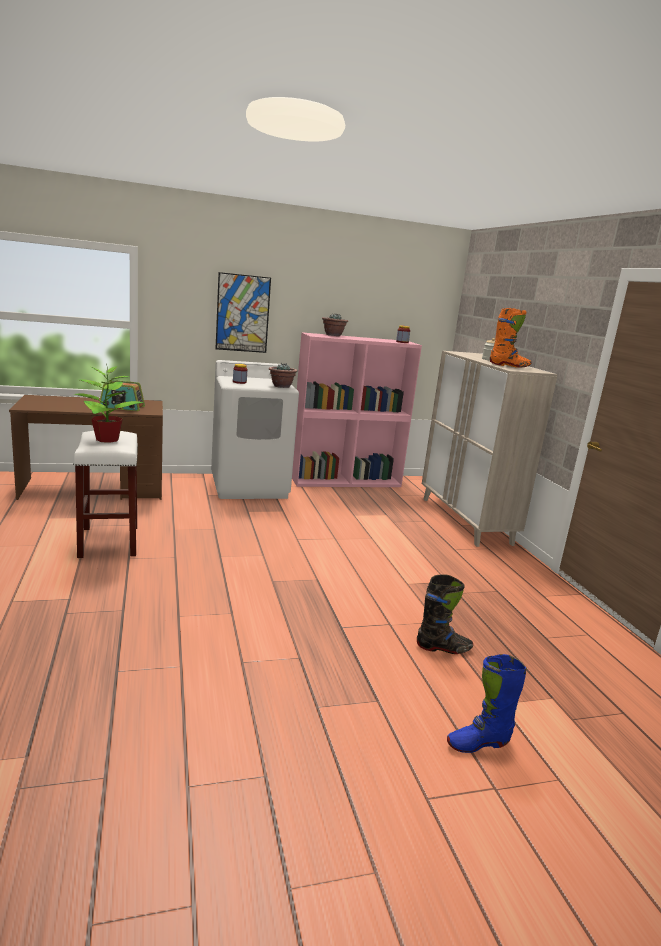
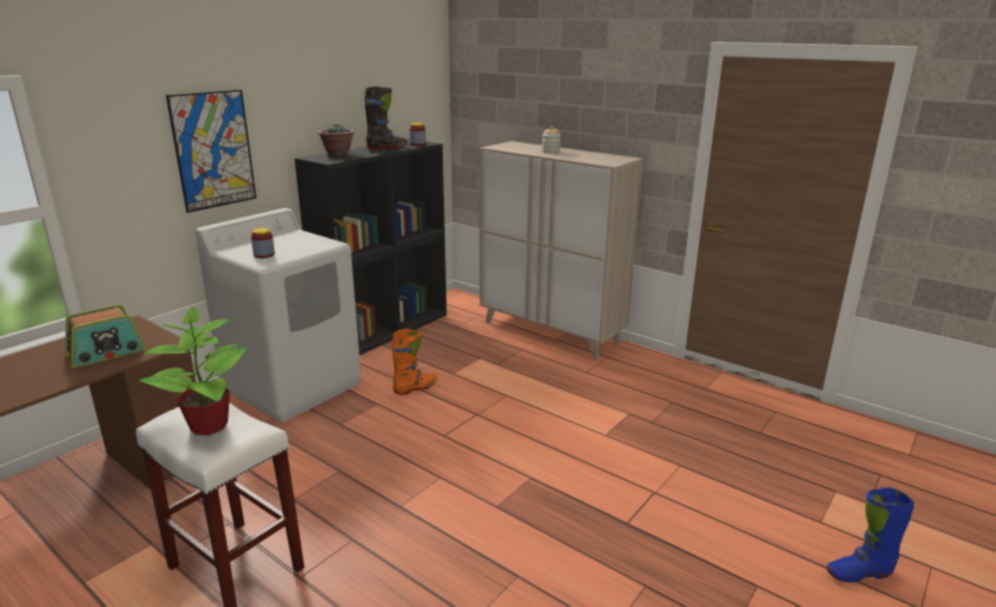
camera: 35 degrees left, 5 degrees up
(281, 386) = (322, 244): potted plant -> none
(345, 480) = (384, 330): pink bookcase -> black bookcase
(443, 648) = (720, 491): black boot -> black boot (387, 148)
(478, 743) = (859, 573): blue boot -> blue boot turned 45 degrees clockwise
(509, 366) = (589, 157): orange boot -> orange boot (415, 388)

